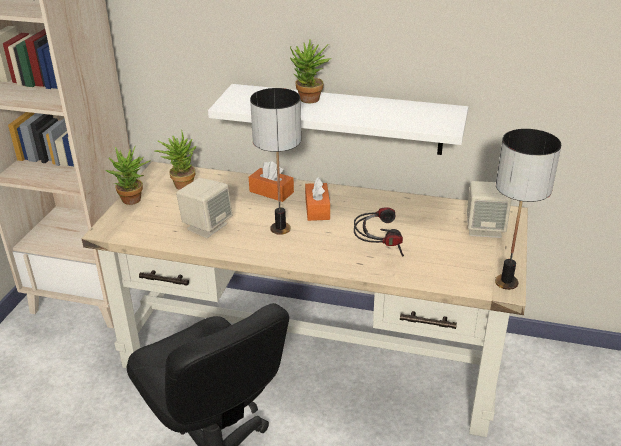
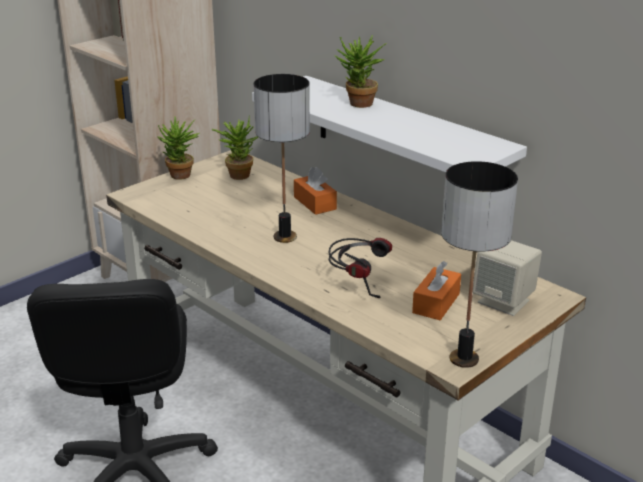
camera: 30 degrees right, 5 degrees down
(206, 226) = (220, 215): beige speaker -> none
(317, 209) = (342, 230): orange tissue box -> orange tissue box (436, 303)

